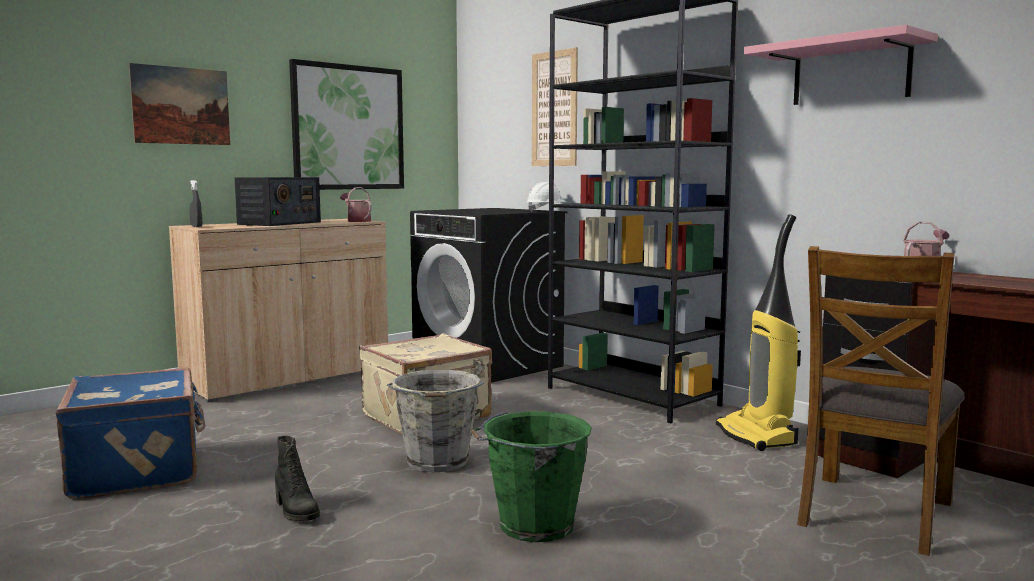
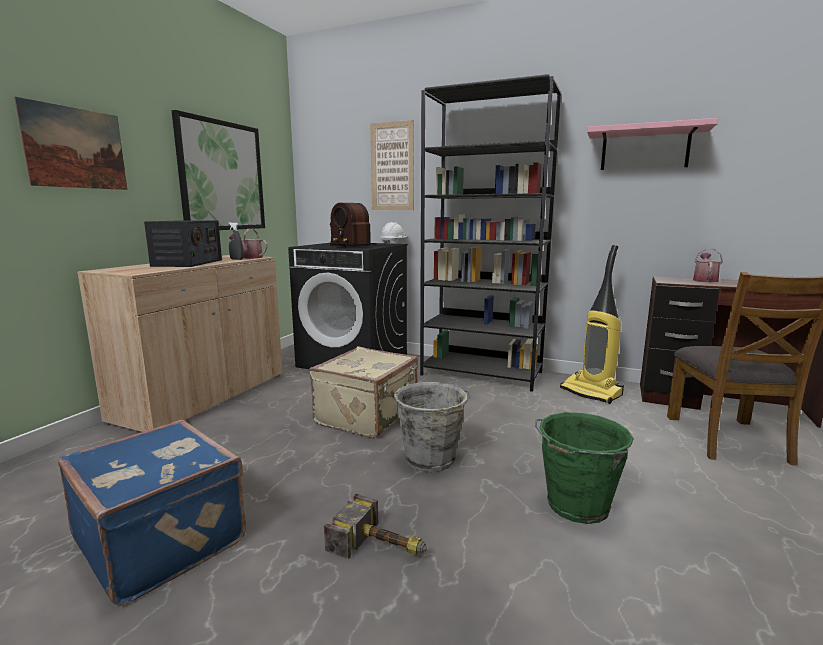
camera: 25 degrees left, 5 degrees up
(196, 226) = (115, 271): grey spray bottle -> grey spray bottle (236, 259)
(295, 511) = (382, 547): black boot -> hammer
(484, 211) = (352, 246): none -> radio

